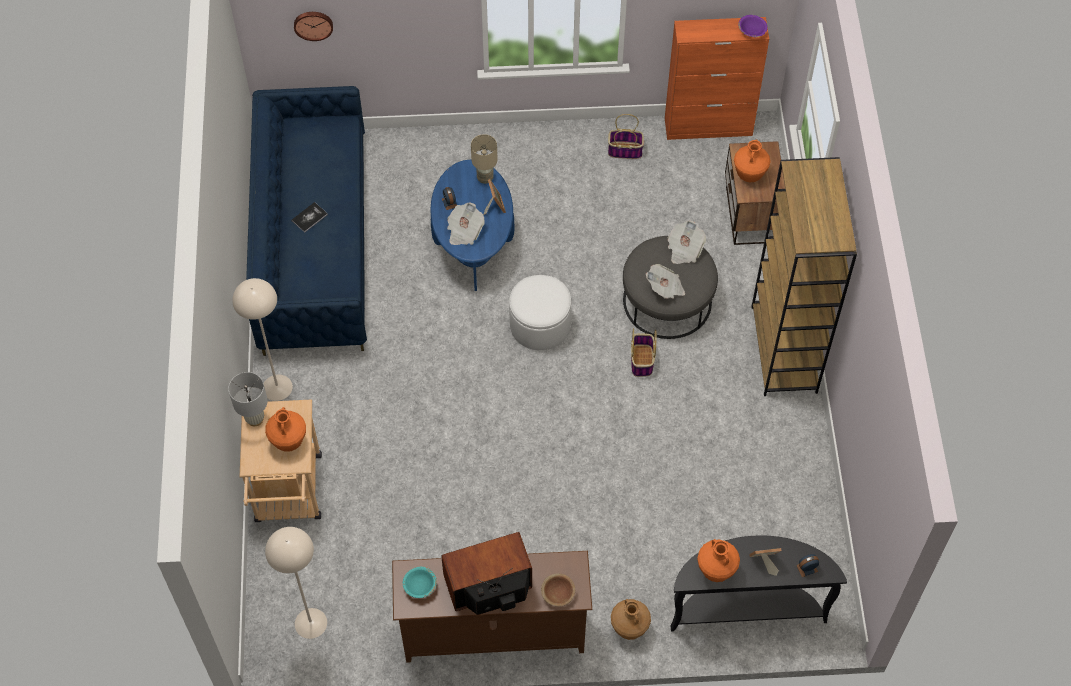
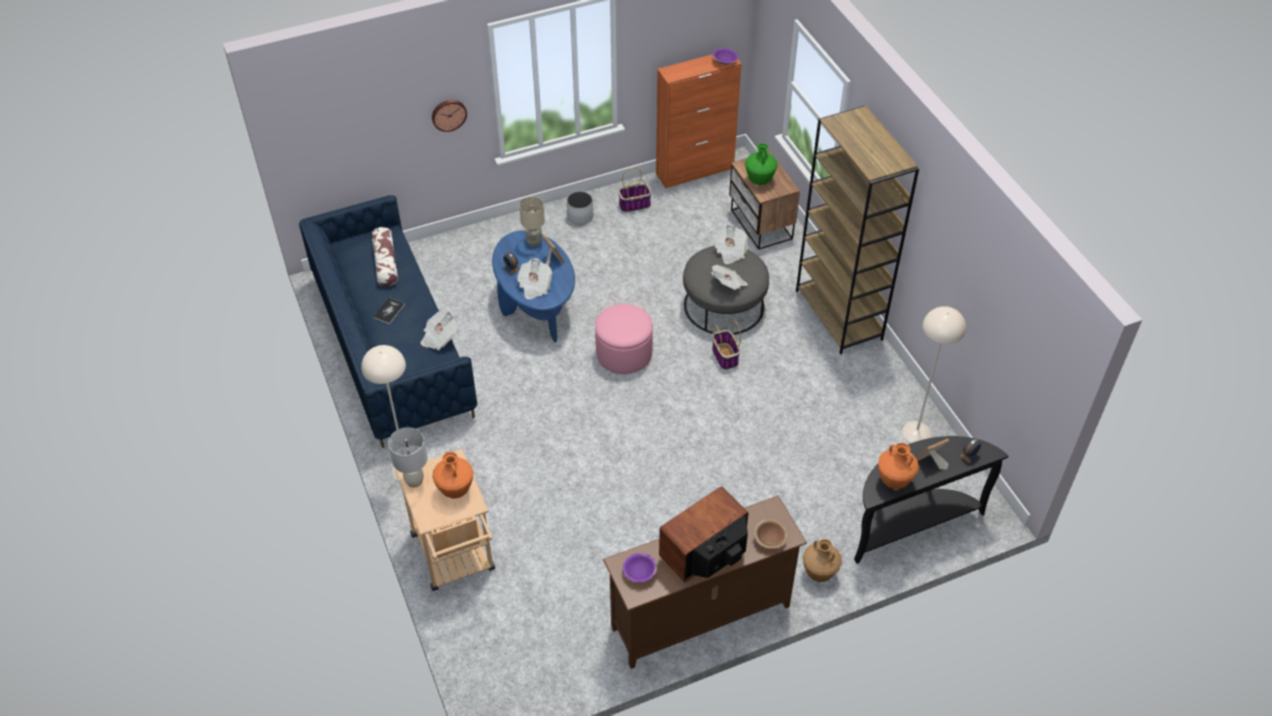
camera: 20 degrees left, 10 degrees down
(310, 623) = (524, 663): beige floor lamp -> beige floor lamp (916, 432)
(313, 24) = (345, 138): wall clock -> wall clock (448, 114)
(327, 160) = (386, 263): none -> pillow
(347, 262) = (439, 337): none -> newspaper
(420, 586) = (639, 572): turquoise bowl -> purple bowl
(540, 325) = (624, 353): white ottoman -> pink ottoman
(562, 148) = (580, 216): none -> white planter
(749, 175) = (759, 180): orange vase -> green vase

